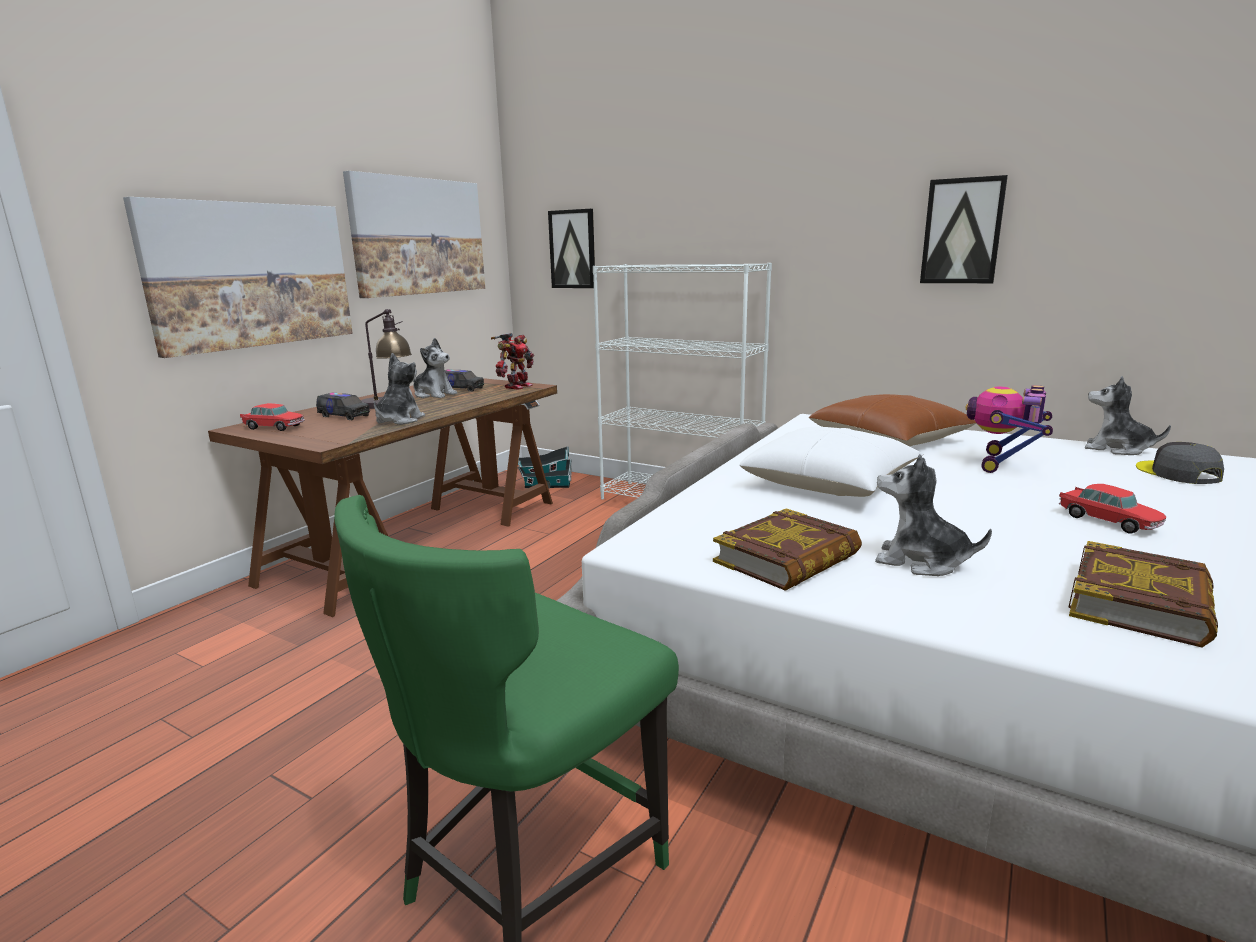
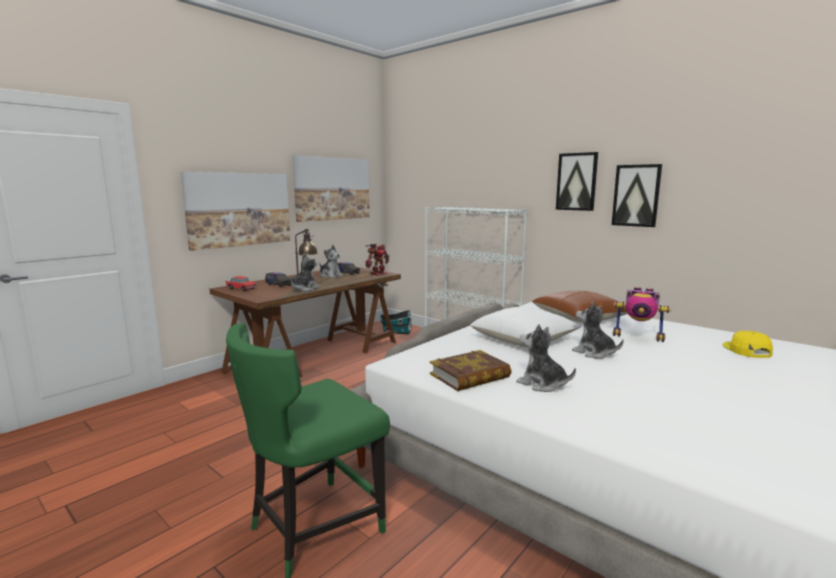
camera: 10 degrees right, 5 degrees down
(573, 249) = (419, 196): picture -> picture (576, 181)
(1003, 464) = (638, 336): toy robot -> toy robot turned 105 degrees counterclockwise
(1108, 521) = (673, 373): toy car -> none
(1116, 449) = (720, 333): plush toy -> plush toy (594, 353)
(1140, 603) = (649, 416): book -> none
(1177, 473) = (746, 350): grey cap -> yellow cap

